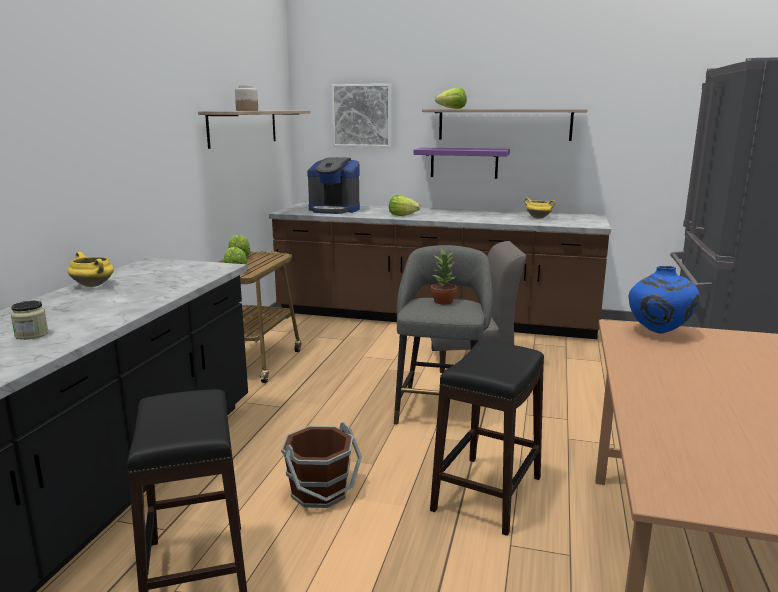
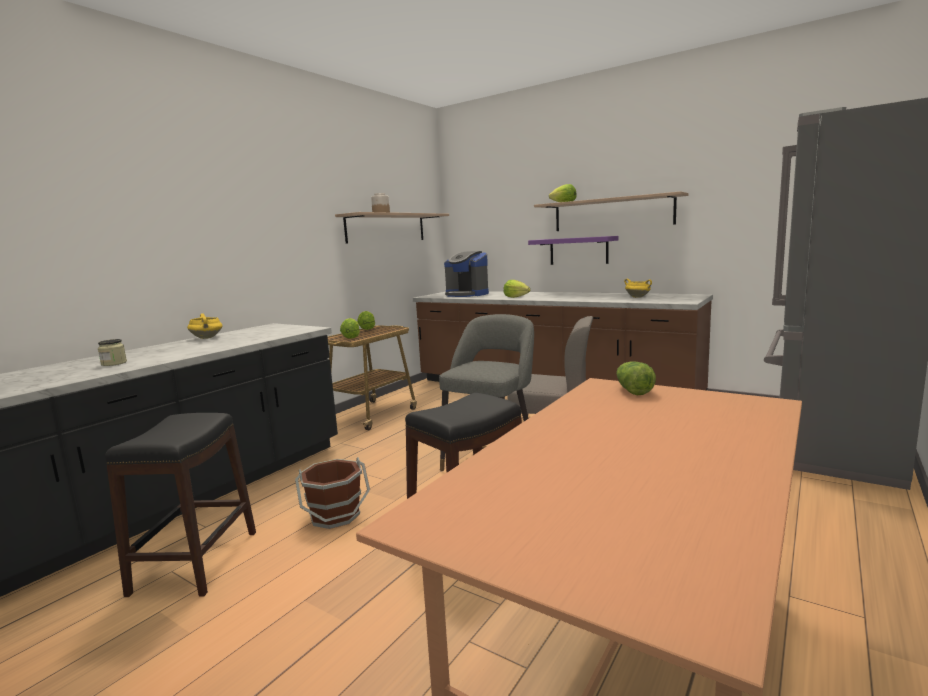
camera: 20 degrees right, 5 degrees down
(362, 115) = (495, 215): picture -> none
(443, 301) = (489, 363): potted plant -> none
(658, 333) = (632, 390): blue vase -> lettuce

